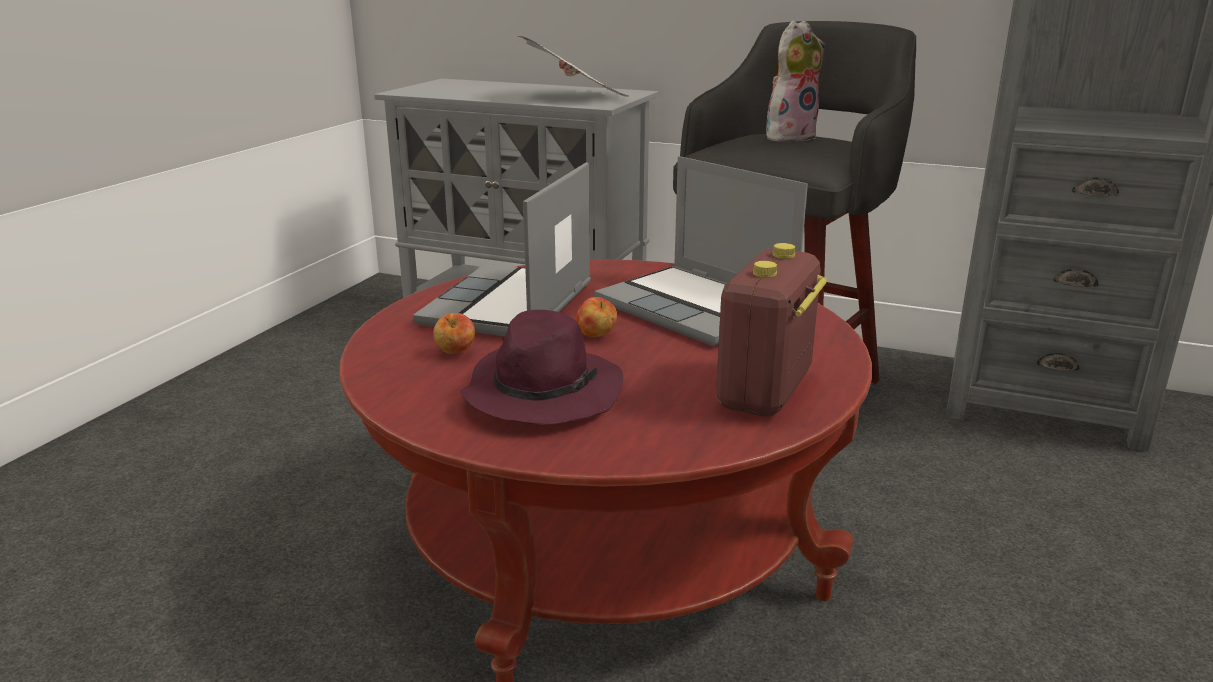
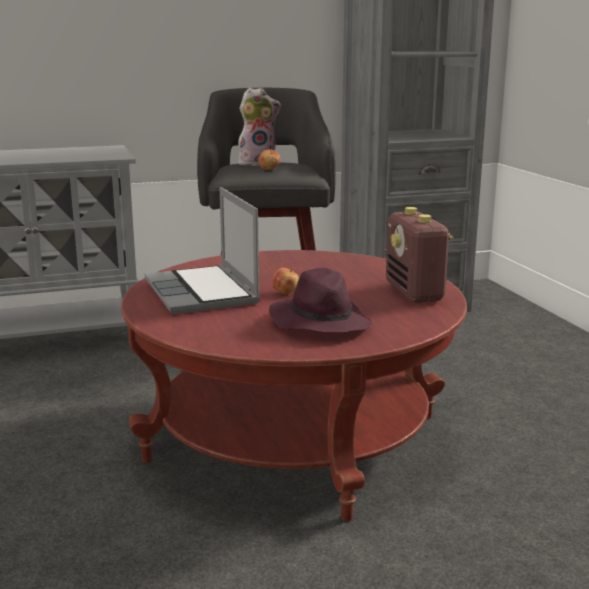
camera: 40 degrees left, 5 degrees down
(455, 353) = (229, 320): apple -> apple (269, 170)
(575, 97) = (82, 154): newspaper -> none
(698, 308) = (307, 269): laptop -> none
(789, 137) = (257, 163): plush toy -> plush toy turned 60 degrees clockwise

